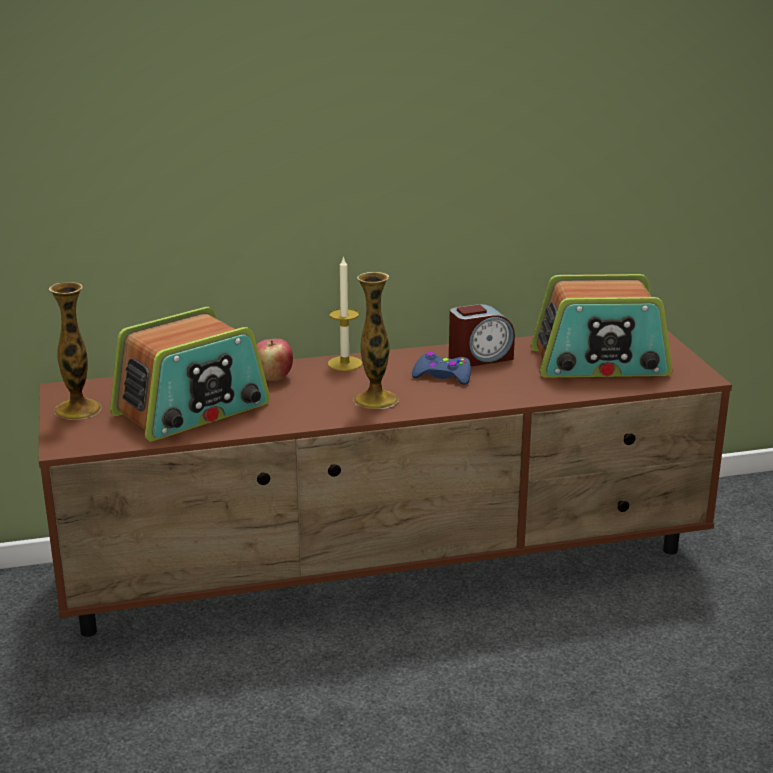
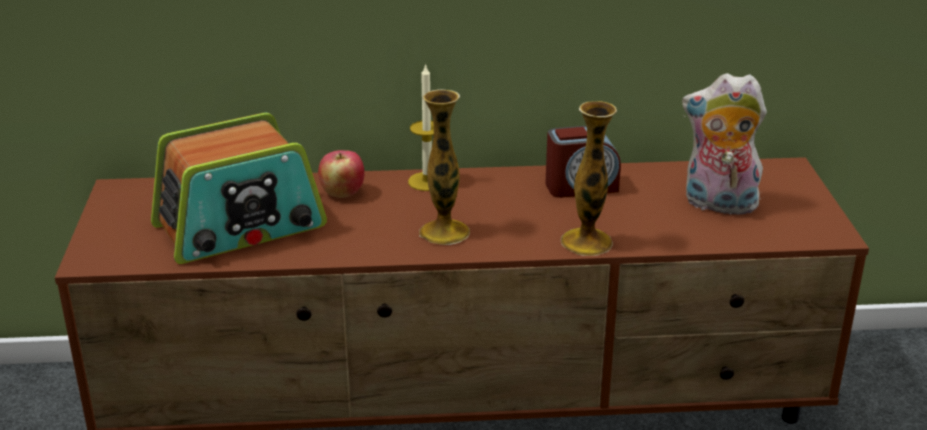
camera: 10 degrees right, 5 degrees up
(77, 410) = (121, 216): vase -> vase (586, 242)
(442, 376) = (530, 207): blue game controller -> none
(600, 363) = (718, 205): radio -> plush toy

